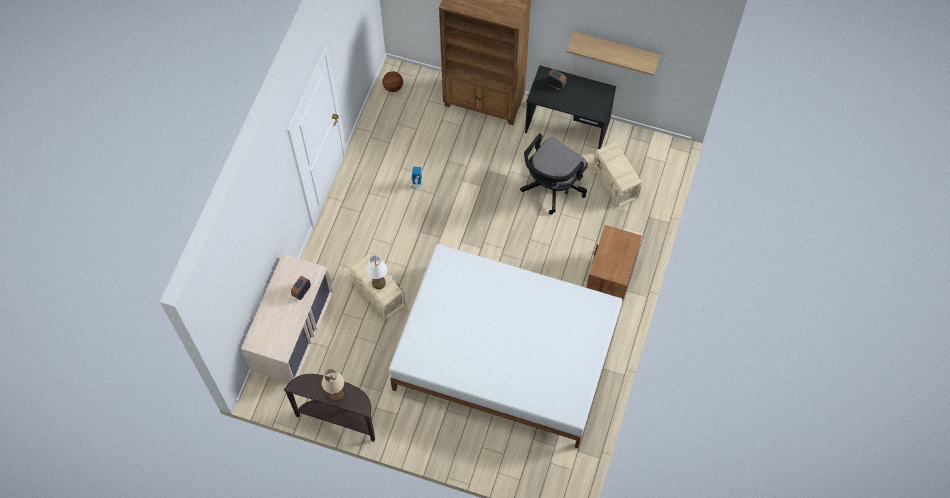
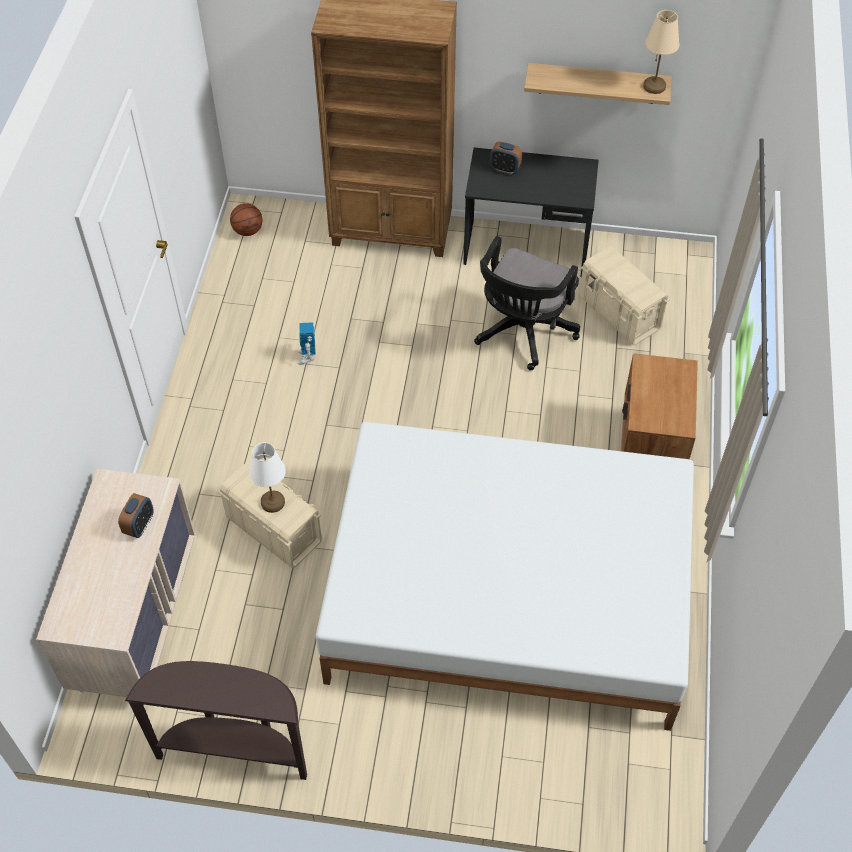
camera: 10 degrees left, 10 degrees down
(336, 394) = (227, 691): beige table lamp -> beige table lamp (654, 86)

